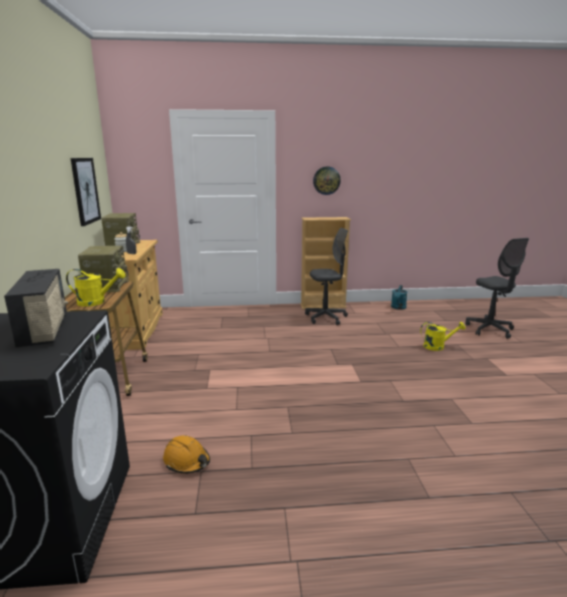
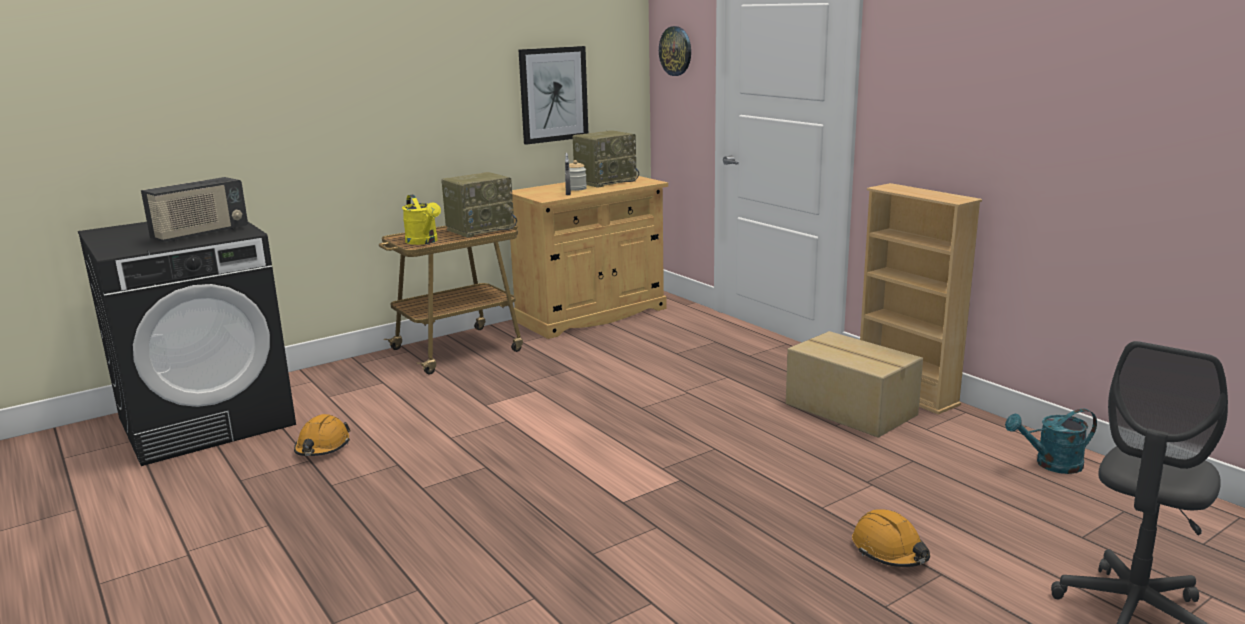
camera: 60 degrees right, 0 degrees up
(326, 180) = (949, 106): wall clock -> wall clock (676, 51)
(326, 318) = (850, 410): grey office chair -> cardboard box
(437, 346) = (890, 551): yellow watering can -> orange hard hat

